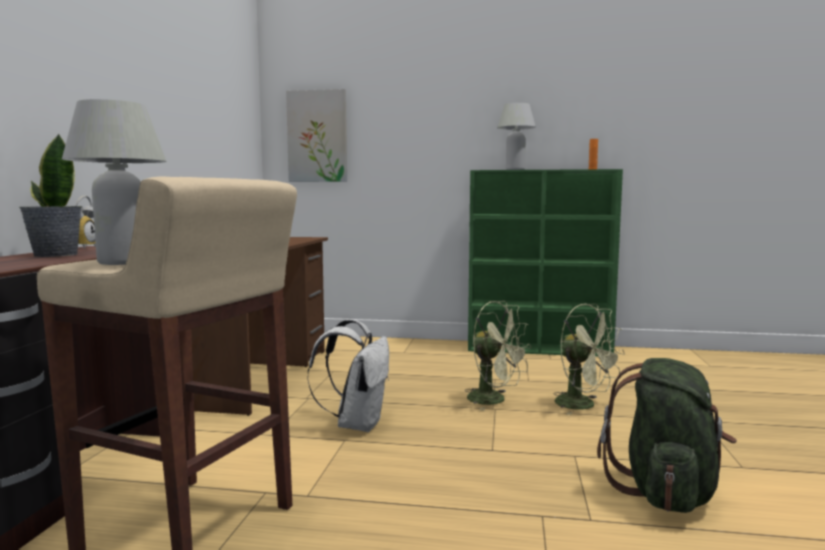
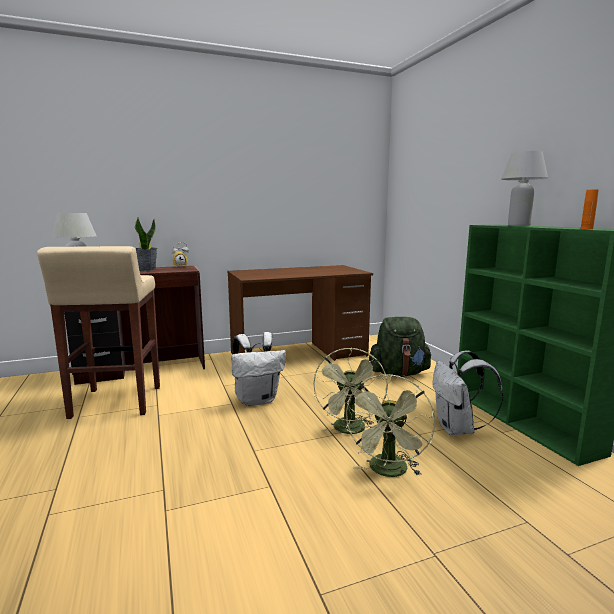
camera: 60 degrees right, 5 degrees up
(317, 136) = (411, 192): picture -> none
(532, 368) = (457, 429): none -> white backpack
(665, 492) = (228, 543): green backpack -> green backpack (398, 374)

